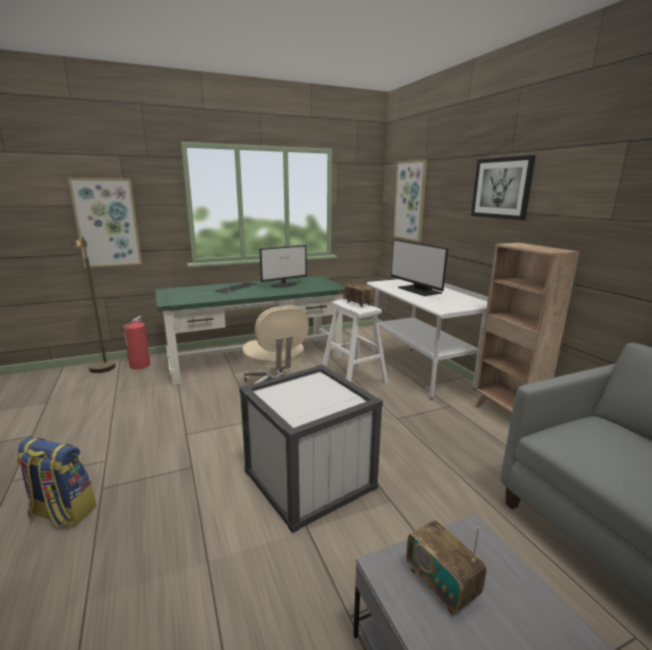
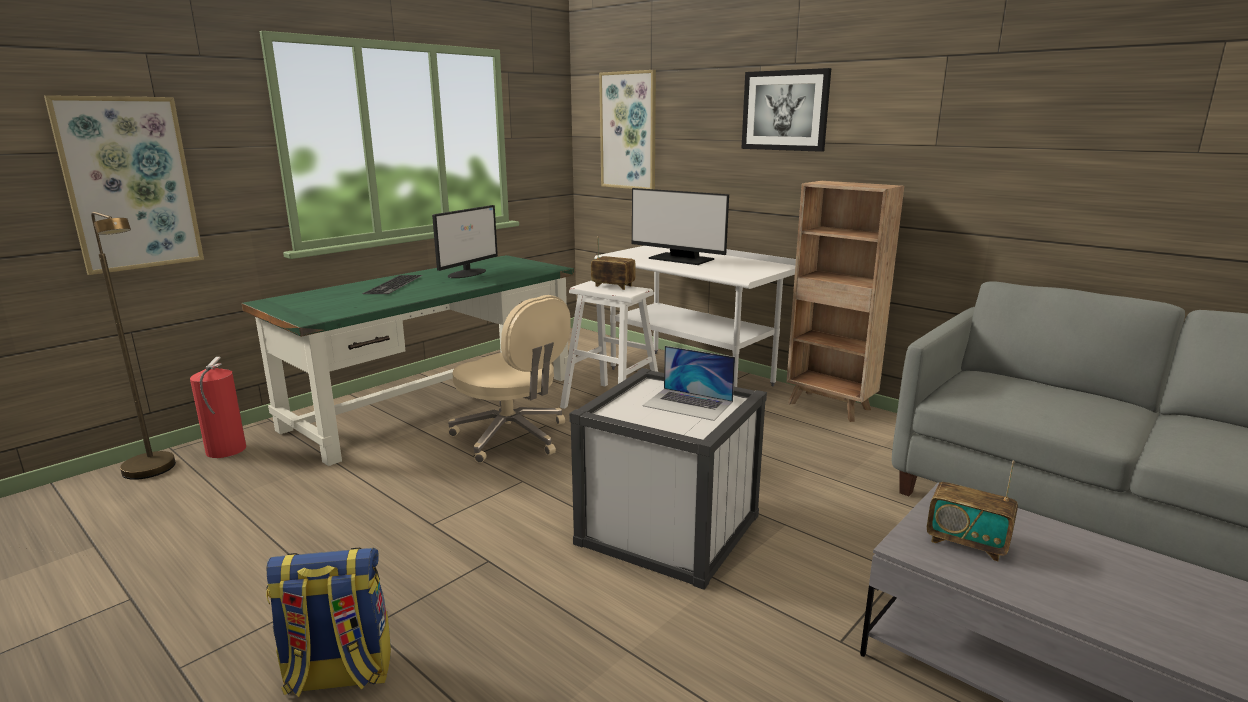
camera: 25 degrees left, 0 degrees up
(322, 397) = (688, 404): none -> laptop

